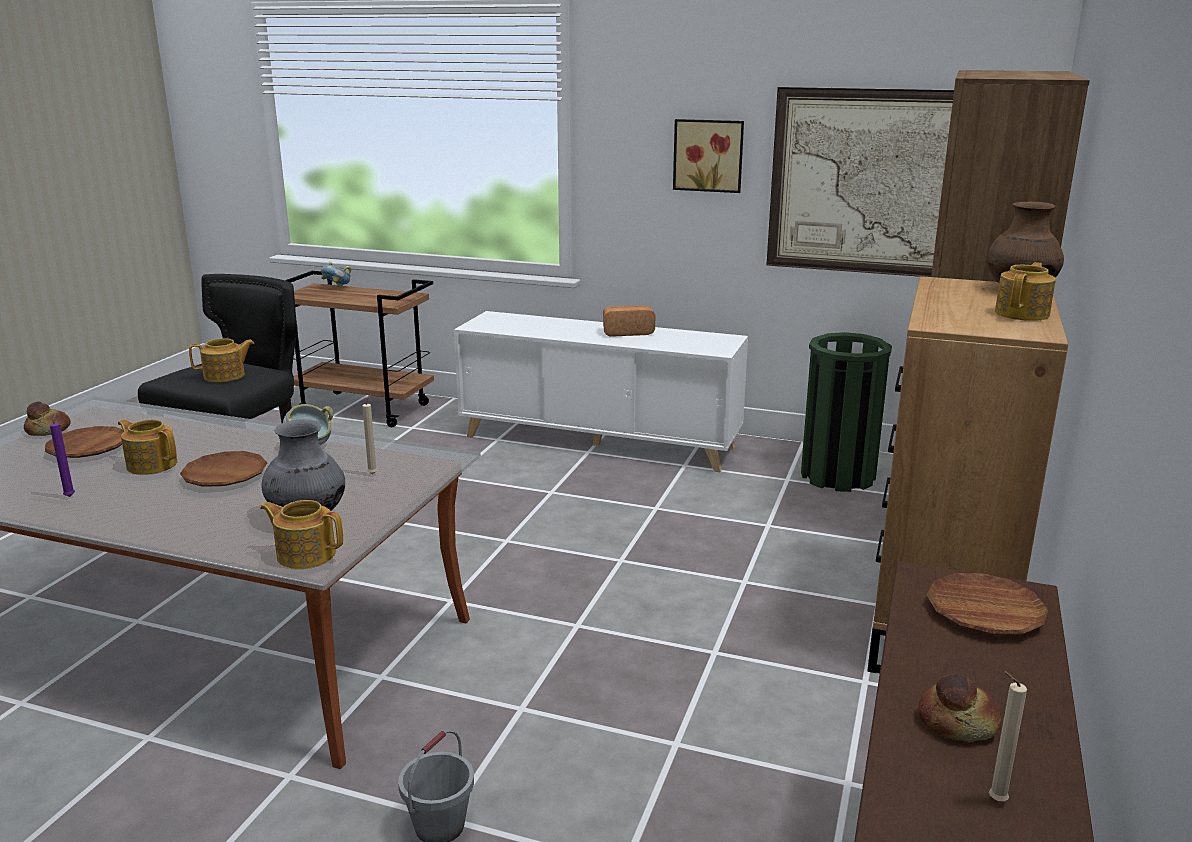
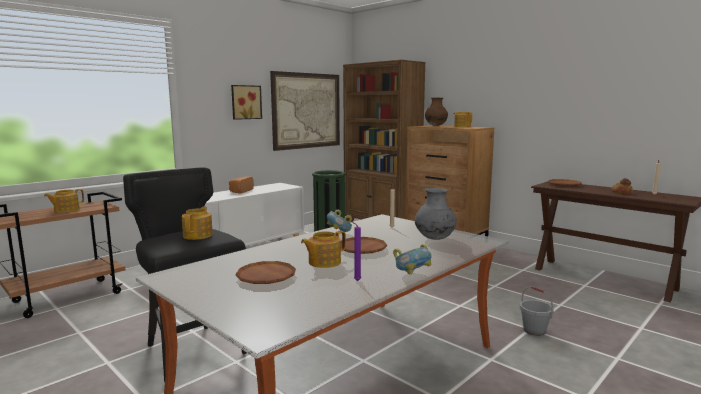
camera: 65 degrees left, 10 degrees down
(48, 431) = (204, 288): bread -> none
(305, 554) = (477, 241): teapot -> teapot (66, 210)
(337, 288) = (25, 212): bowl -> bowl (412, 275)

